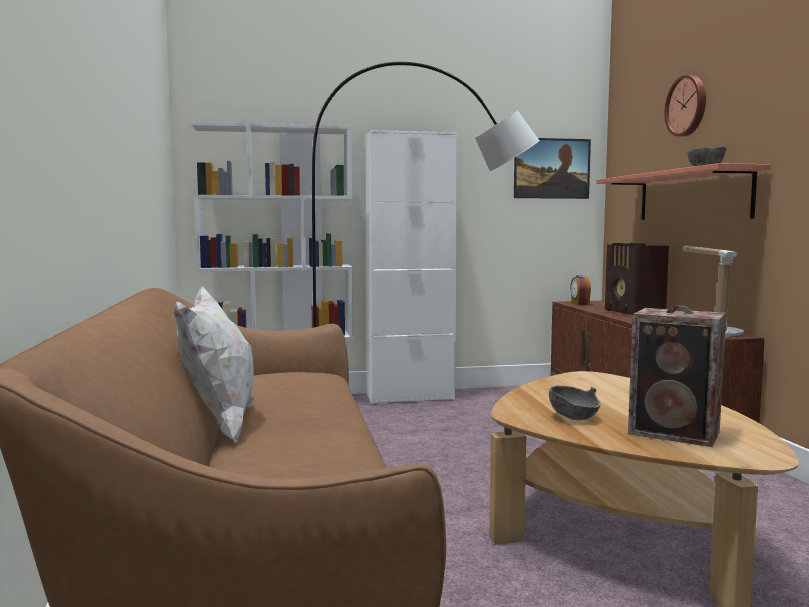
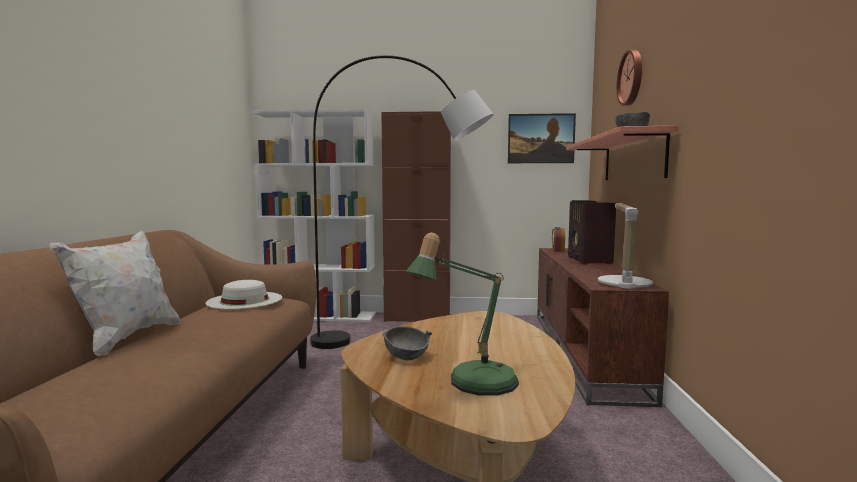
camera: 15 degrees right, 0 degrees up
(285, 376) = (244, 300): none -> white hat
(410, 397) = (417, 318): white cabinet -> brown cabinet
(677, 433) = (473, 384): speaker -> table lamp

